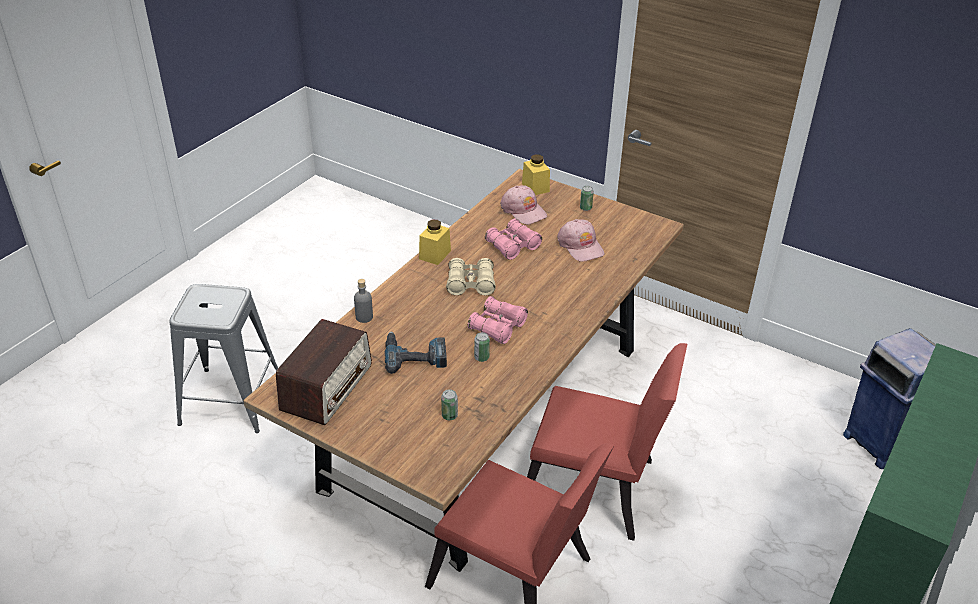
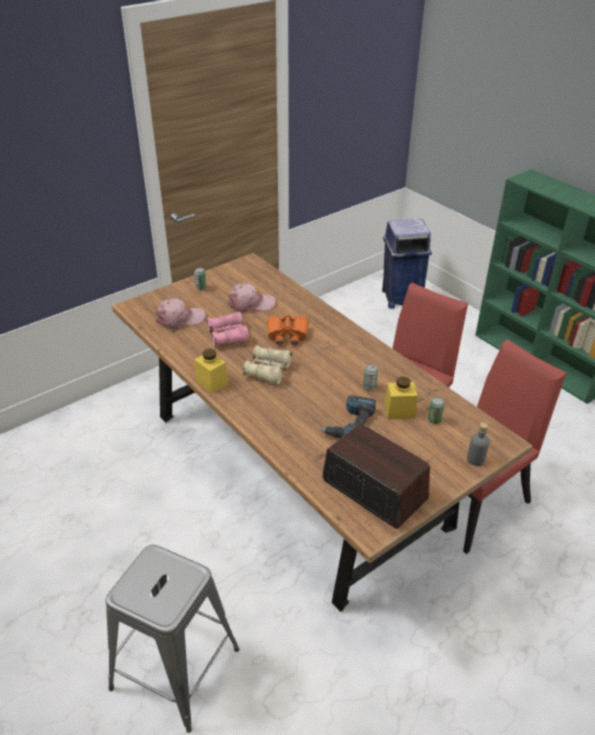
camera: 70 degrees left, 0 degrees up
(364, 317) = (281, 446): grey bottle -> grey bottle (475, 459)
(498, 327) = (334, 370): pink binoculars -> none
(535, 187) = (150, 304): yellow jar -> yellow jar (399, 411)
(538, 283) = (287, 335): none -> orange binoculars

